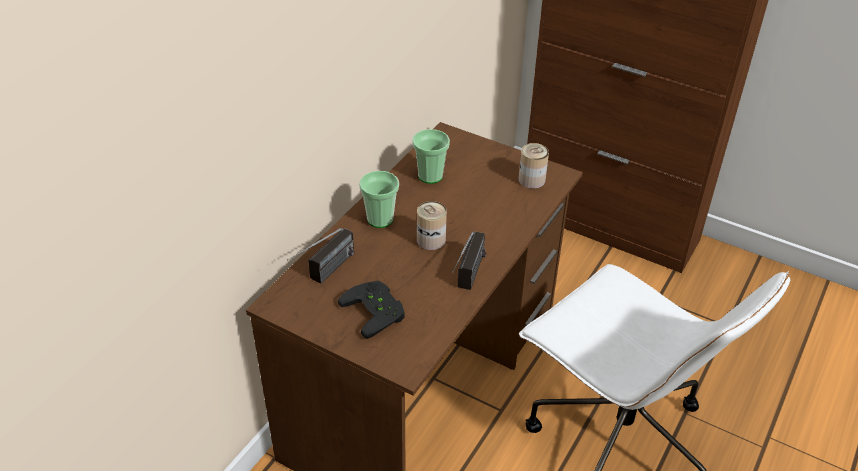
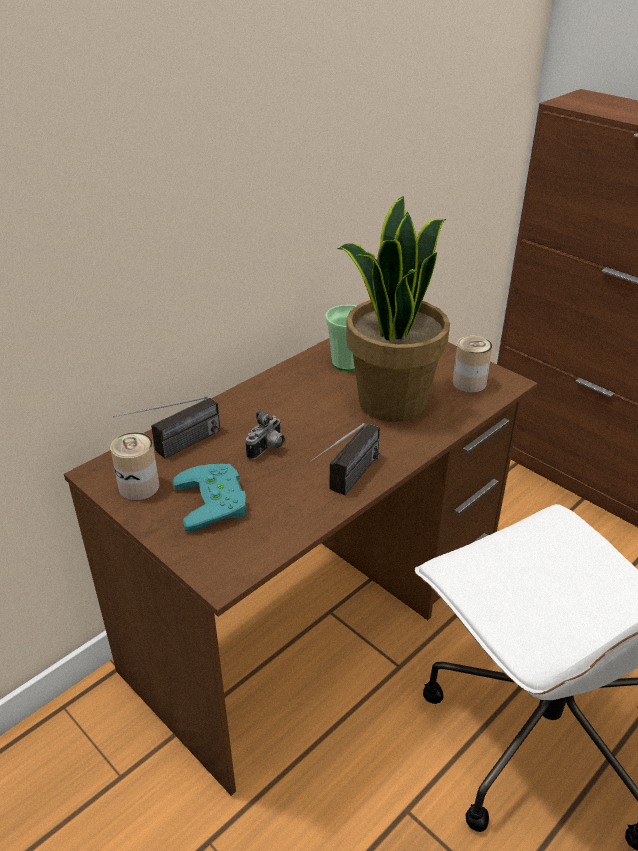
camera: 15 degrees right, 5 degrees down
(377, 311) = (216, 501): black game controller -> turquoise game controller
(380, 219) = (267, 400): cup -> none
(398, 262) = (268, 449): none -> camera
(431, 240) = (319, 430): can -> can (139, 486)
(477, 206) = (391, 401): none -> potted plant

